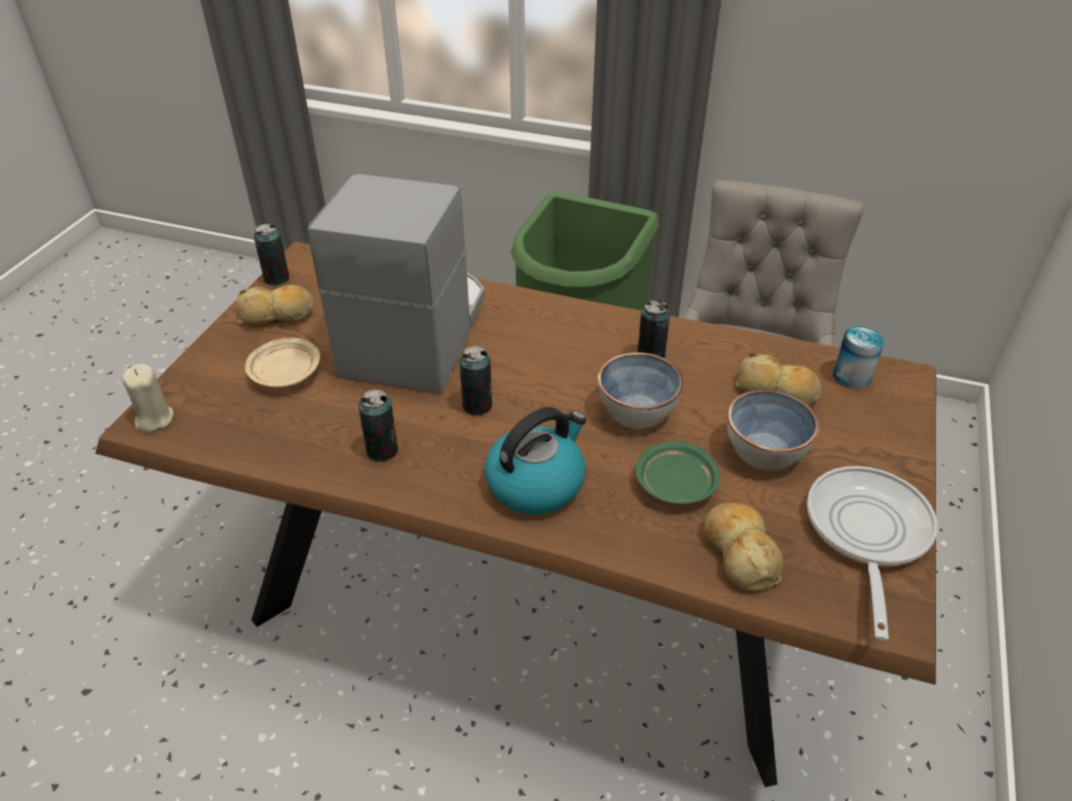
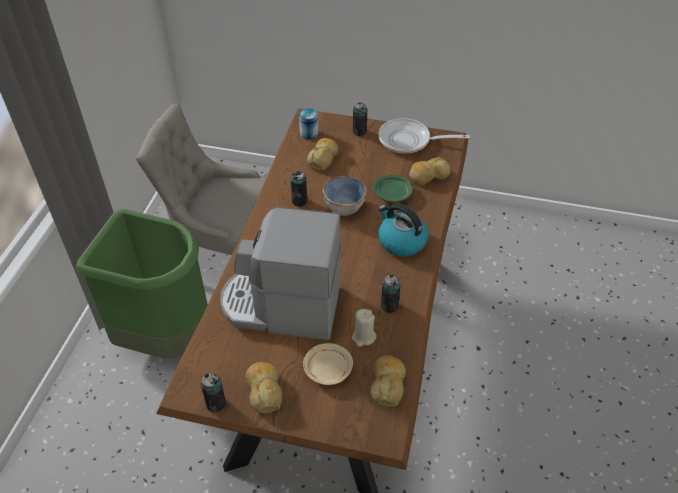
camera: 95 degrees left, 5 degrees up
(154, 419) = (381, 432): beige candle -> beige candle (363, 337)
(230, 433) = (387, 384): none -> bread
(477, 406) = (347, 269): can -> can (359, 132)
(764, 452) = (366, 165): bowl -> none

